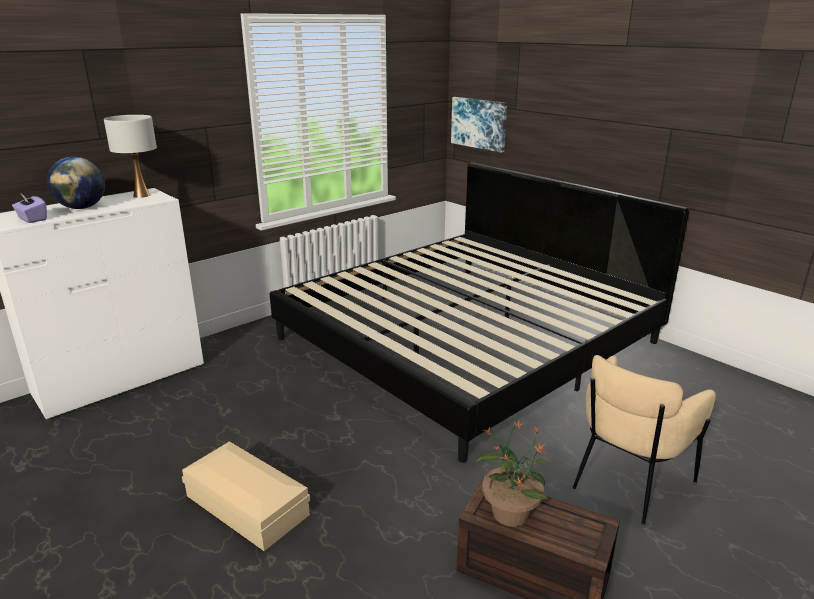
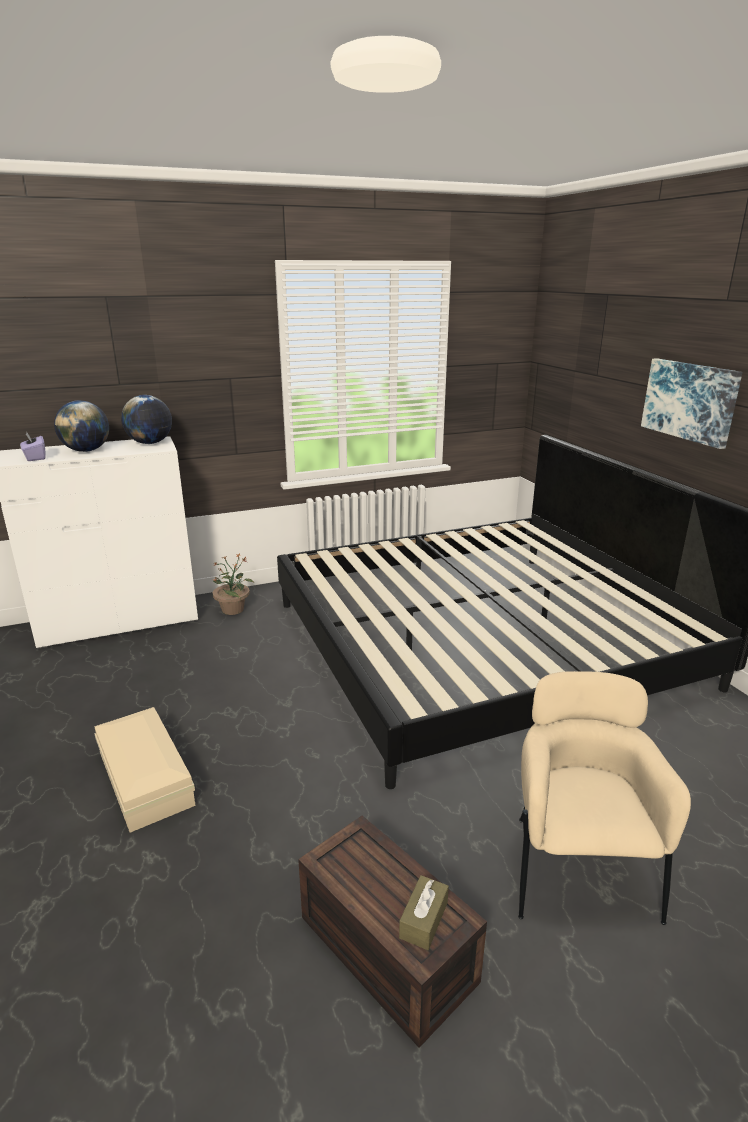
camera: 20 degrees right, 0 degrees up
(142, 195) = (150, 443): white table lamp -> globe
(479, 123) = (558, 389): picture -> picture (690, 401)
(510, 512) = (360, 869): potted plant -> potted plant (233, 609)
(578, 531) = (423, 920): none -> brown tissue box
(628, 481) = (576, 868): beige armchair -> beige armchair turned 120 degrees clockwise

